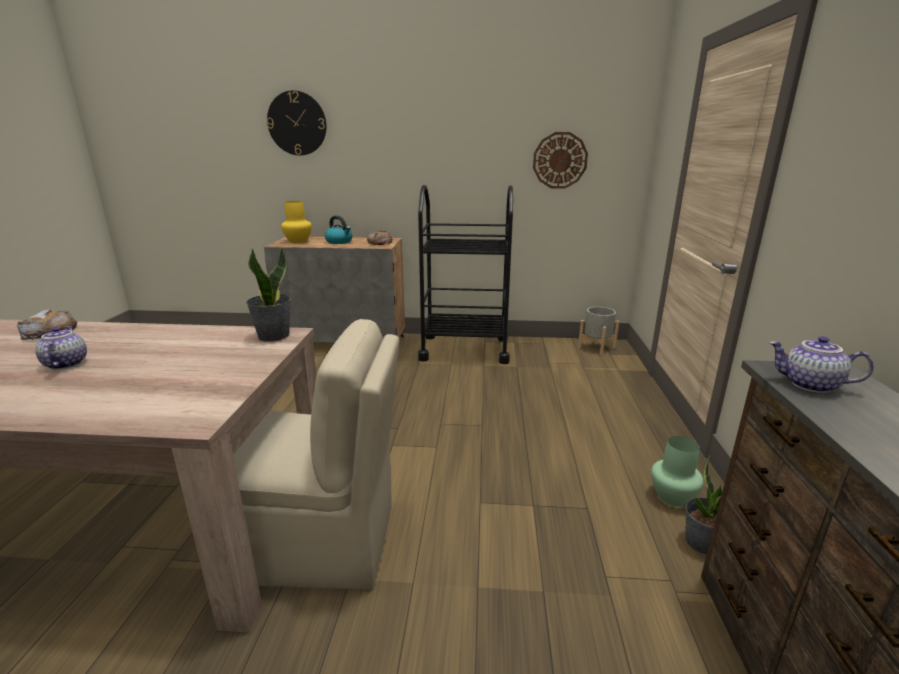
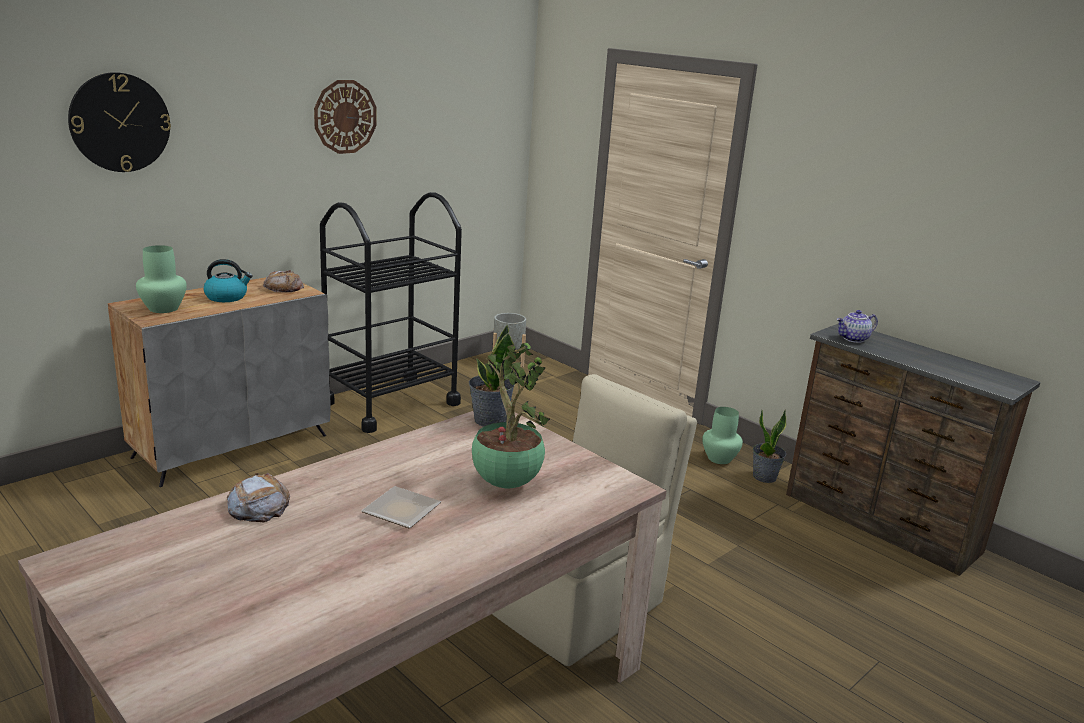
camera: 50 degrees left, 0 degrees up
(65, 364) = (402, 512): teapot -> plate
(153, 374) = (505, 482): none -> potted plant
(297, 241) = (162, 309): yellow vase -> green vase
(560, 160) = (452, 153): wall clock -> wall clock (345, 117)

